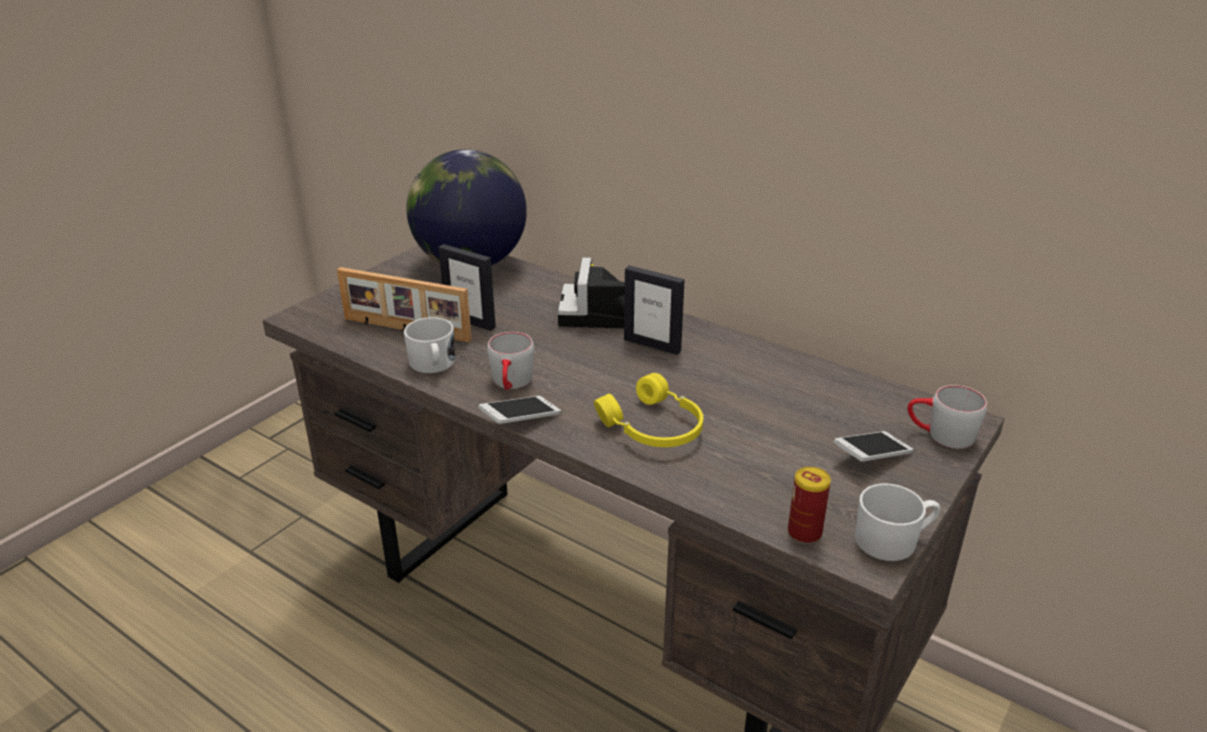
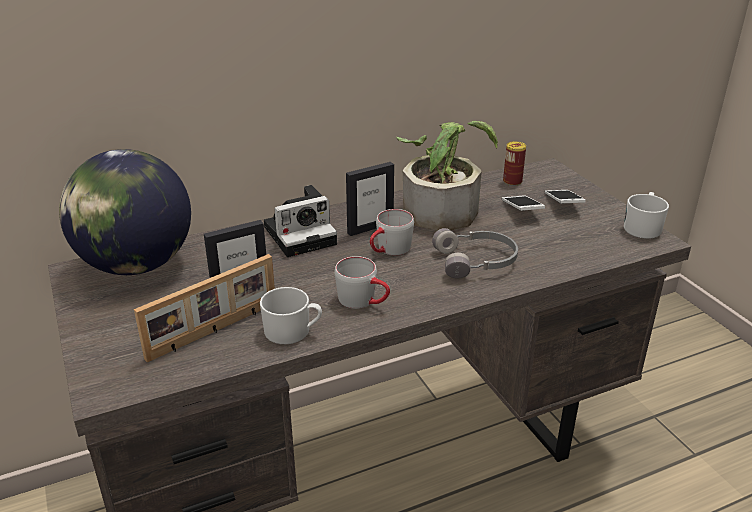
camera: 60 degrees left, 0 degrees up
(520, 419) = (419, 311): phone -> phone (521, 210)
(599, 315) = (302, 234): camera -> camera turned 60 degrees counterclockwise
(652, 428) = (476, 262): yellow headphones -> grey headphones
(751, 373) = (443, 207): none -> potted plant
(804, 533) = (622, 249): can -> can (512, 182)
(940, 435) = (557, 179): grey mug -> grey mug (389, 250)

